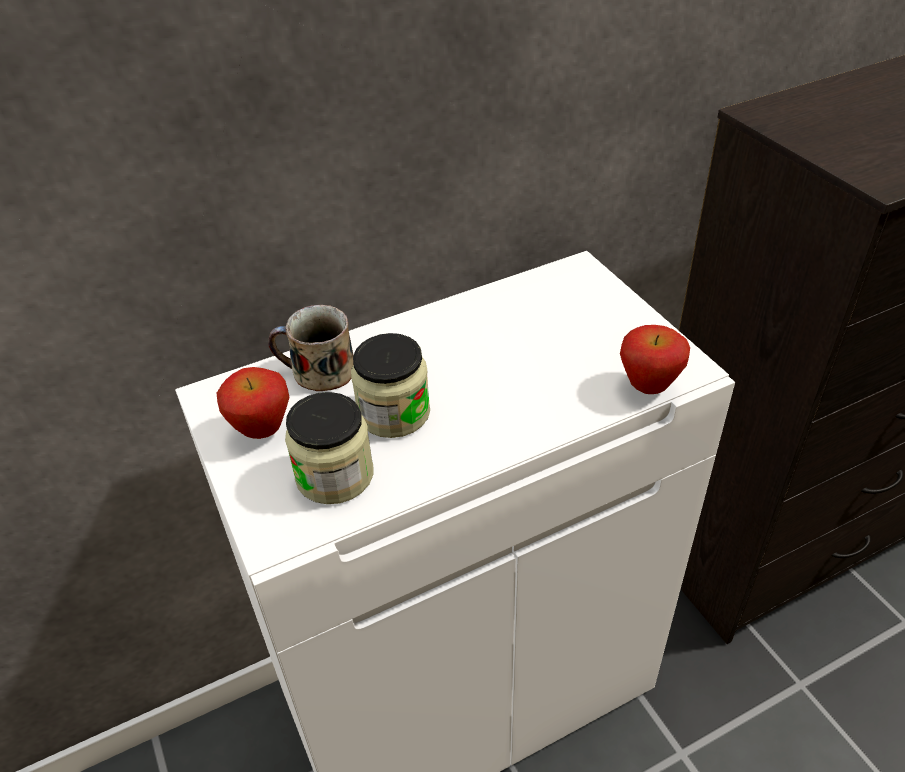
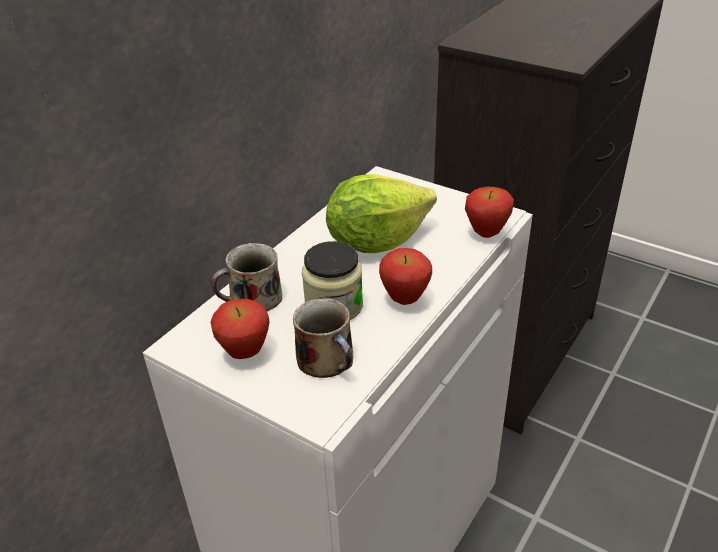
camera: 30 degrees left, 5 degrees down
(335, 475) = (327, 360): jar -> mug
(477, 437) = (405, 299): none -> apple
(506, 348) = (376, 240): none -> lettuce

